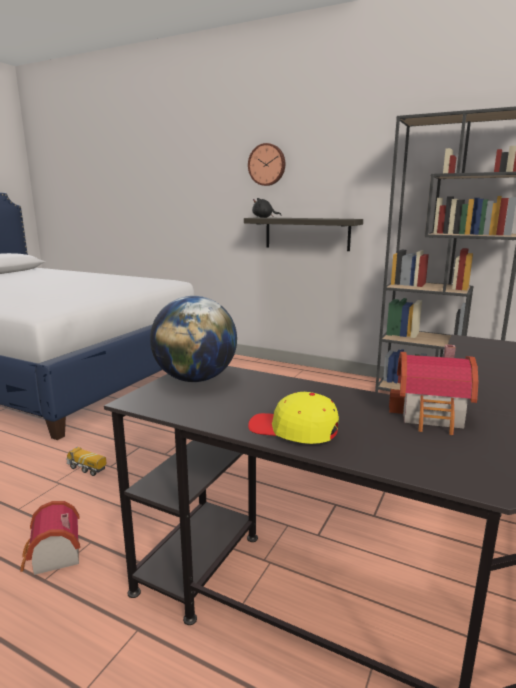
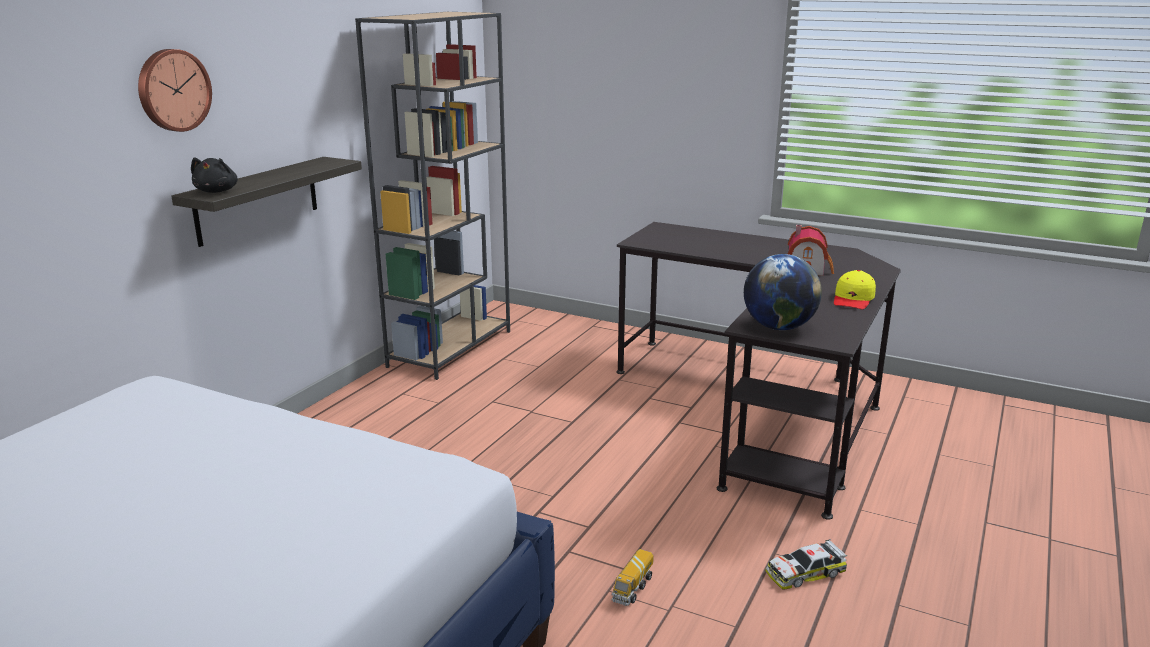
camera: 90 degrees left, 5 degrees up
(53, 557) = (805, 573): toy house -> toy car

